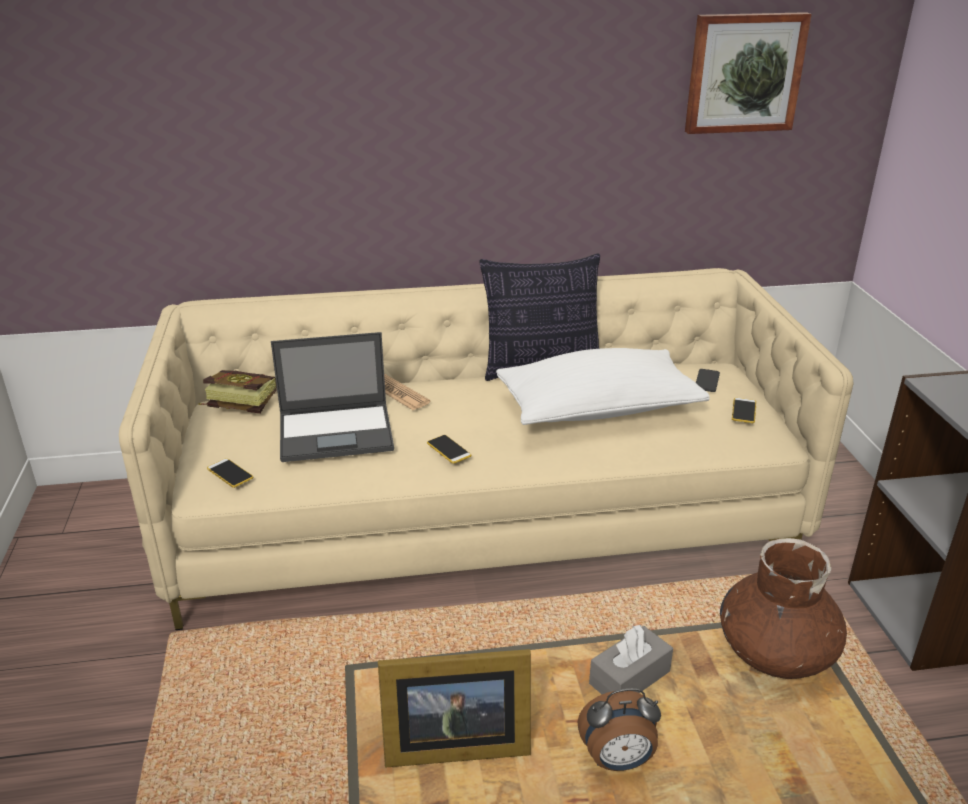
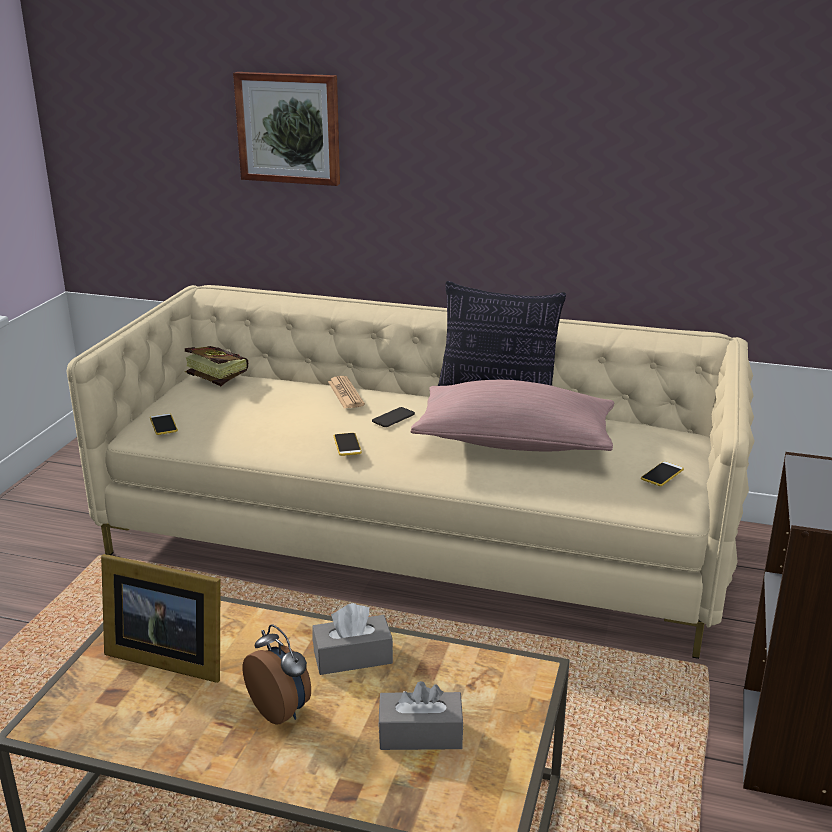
camera: 25 degrees right, 5 degrees down
(337, 432) = (268, 412): laptop -> none
(598, 409) = (514, 442): white pillow -> pink pillow
(617, 761) = (281, 710): alarm clock -> alarm clock turned 150 degrees counterclockwise
(707, 381) = (648, 441): phone -> phone (393, 418)
(744, 73) = (749, 124): picture -> picture (289, 128)
(758, 736) = (420, 734): none -> grey tissue box
(776, 651) = (506, 679): brown vase -> none

